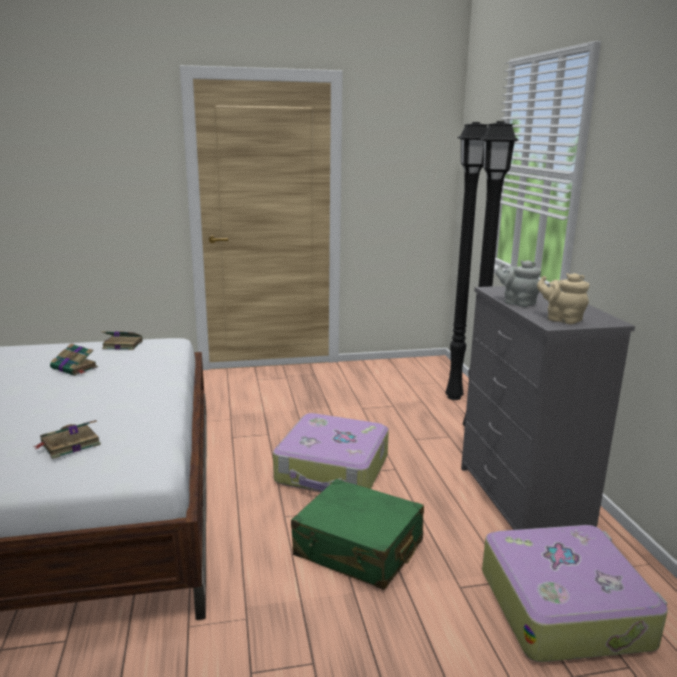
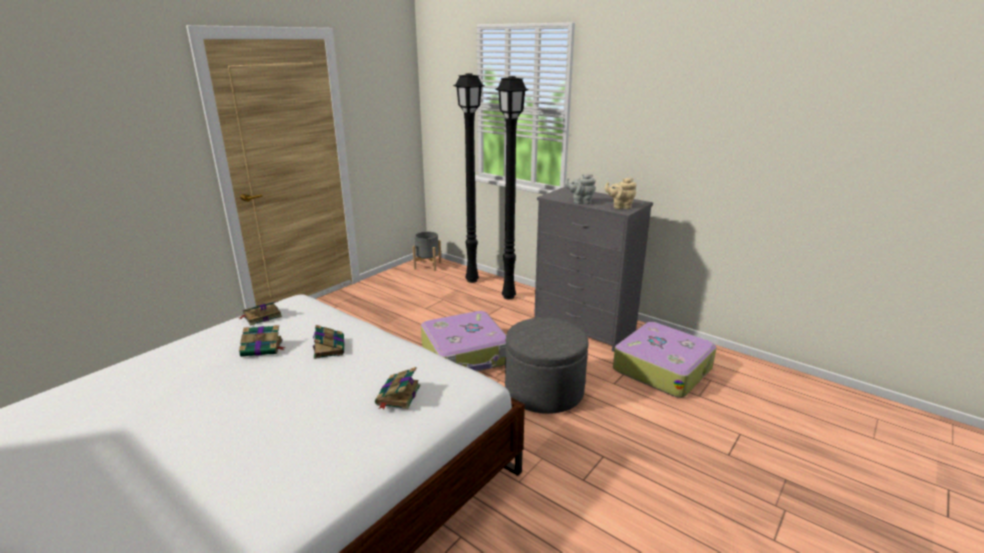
camera: 40 degrees left, 5 degrees up
(114, 385) = (329, 347): none -> book
(358, 549) = (544, 391): green suitcase -> grey ottoman
(426, 367) = (427, 265): none -> grey planter

